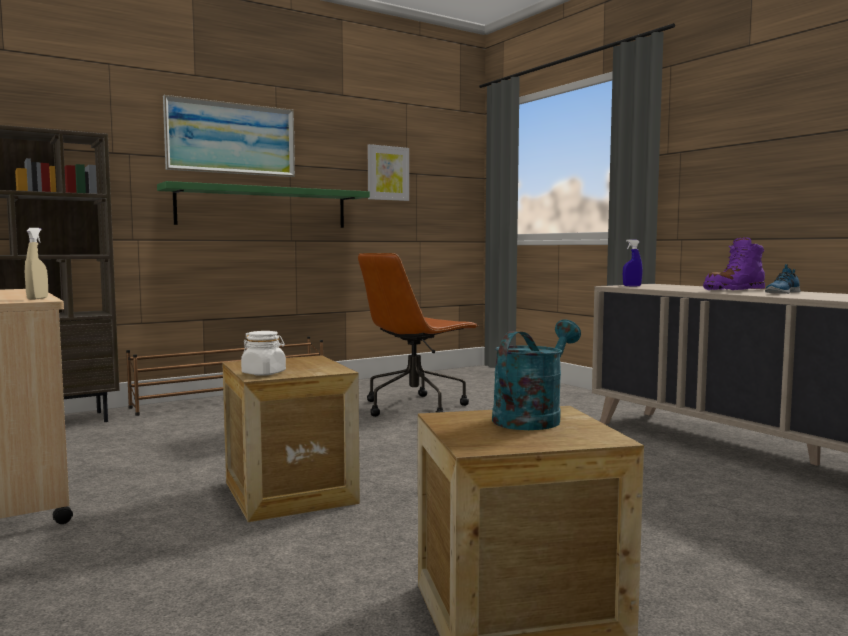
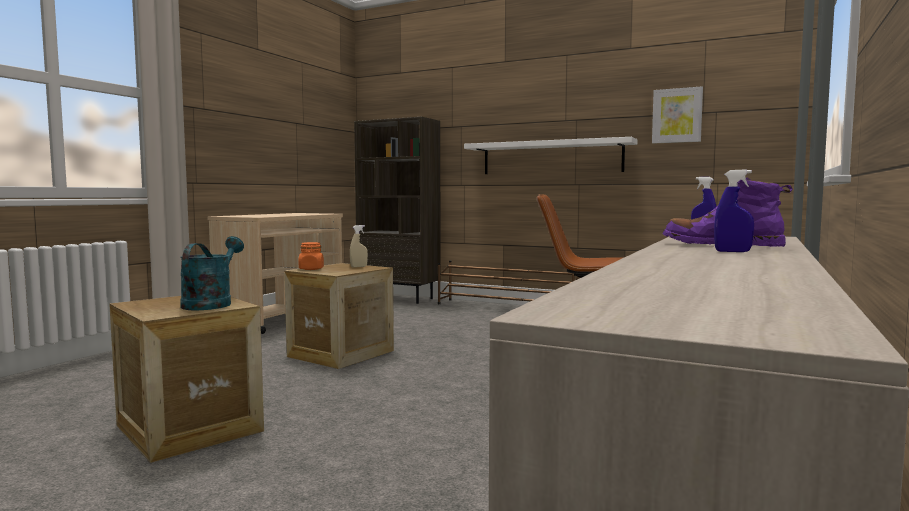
camera: 60 degrees right, 0 degrees up
(37, 298) = (265, 216): beige spray bottle -> beige spray bottle (358, 267)
(231, 138) = (527, 105): picture -> none
(263, 207) = (551, 157): green shelf -> white shelf
(264, 373) = (311, 269): white jar -> orange jar
(532, 418) = (211, 303): turquoise watering can -> turquoise watering can turned 90 degrees counterclockwise
(781, 292) = (732, 251): shoe -> blue spray bottle

